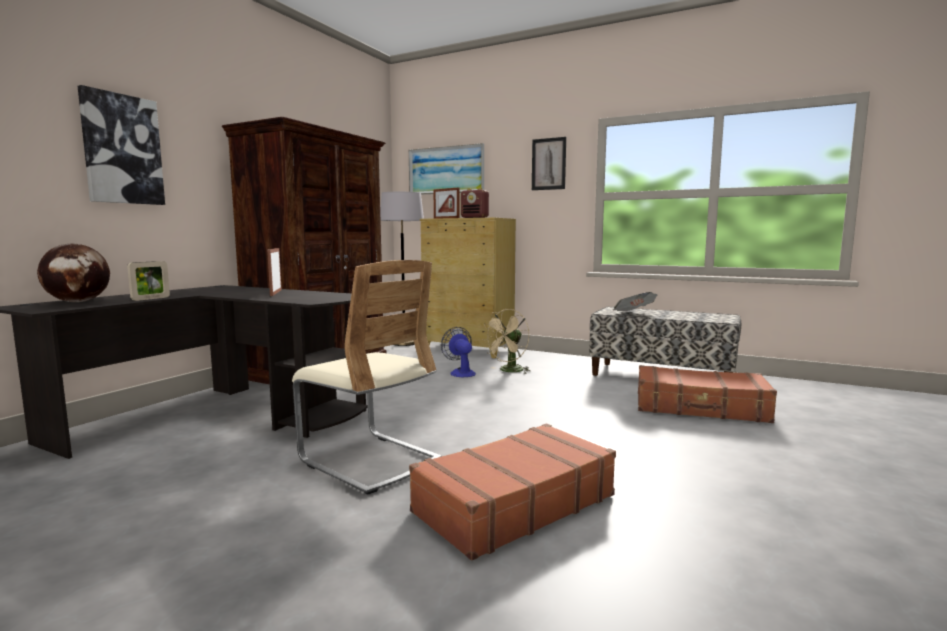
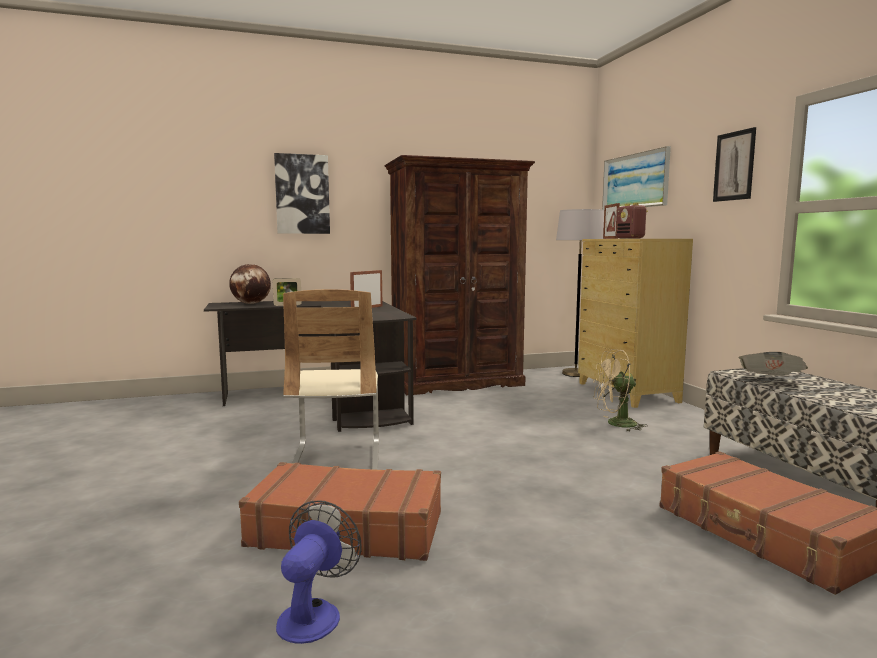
camera: 45 degrees right, 0 degrees up
(460, 372) = (562, 413): fan -> fan (314, 613)

